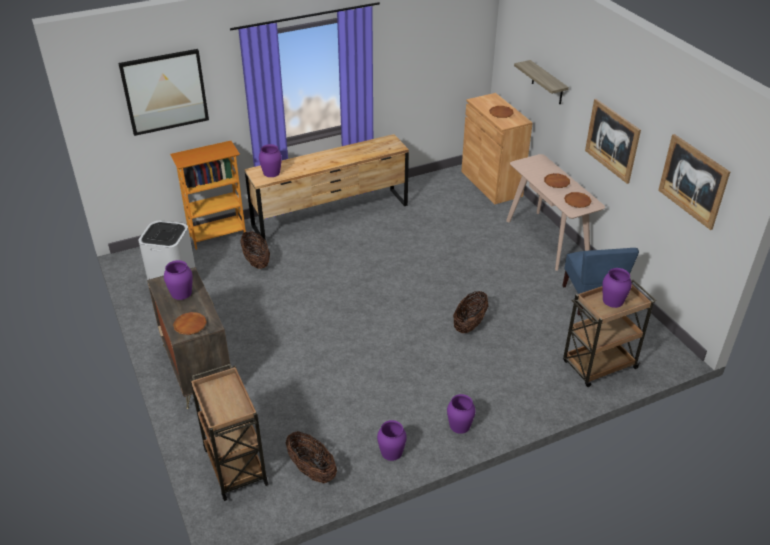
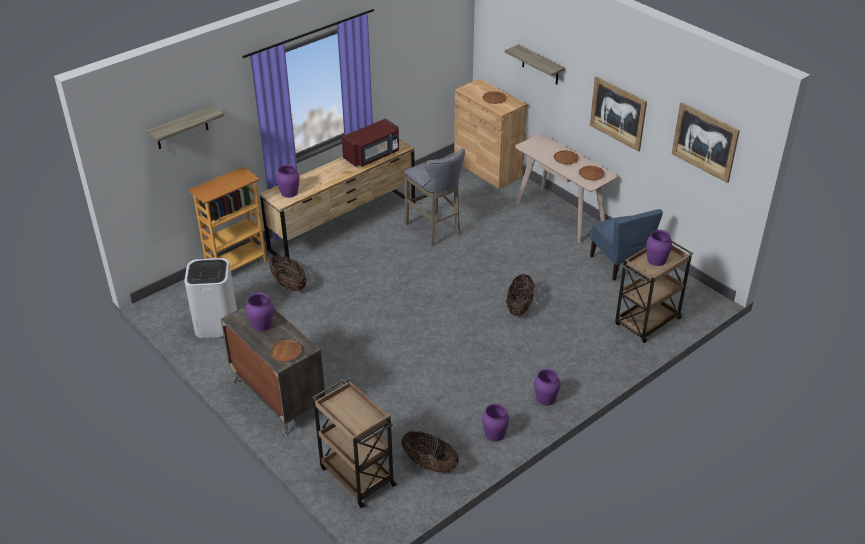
camera: 15 degrees left, 0 degrees up
(165, 91) = (182, 128): picture -> shelf
(365, 150) = (372, 155): none -> red microwave
(416, 234) = (435, 230): none -> grey stool

